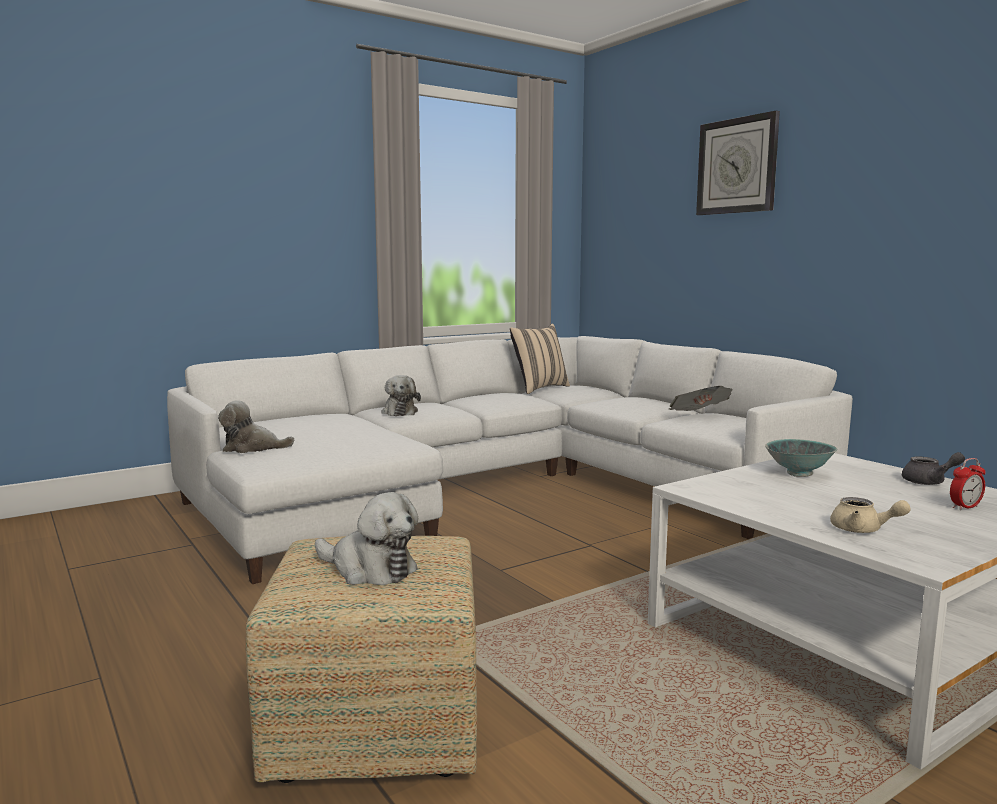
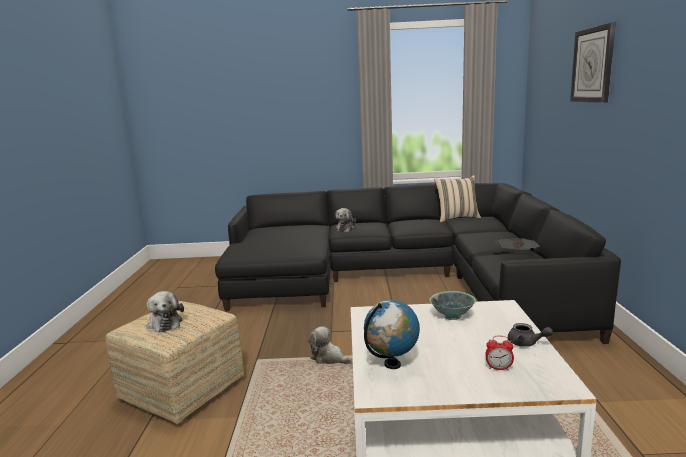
camera: 35 degrees right, 5 degrees up
(252, 448) = (244, 244): plush toy -> plush toy (328, 358)
(497, 489) = (401, 280): white sofa -> black sofa
(863, 530) = (392, 364): beige teapot -> globe

